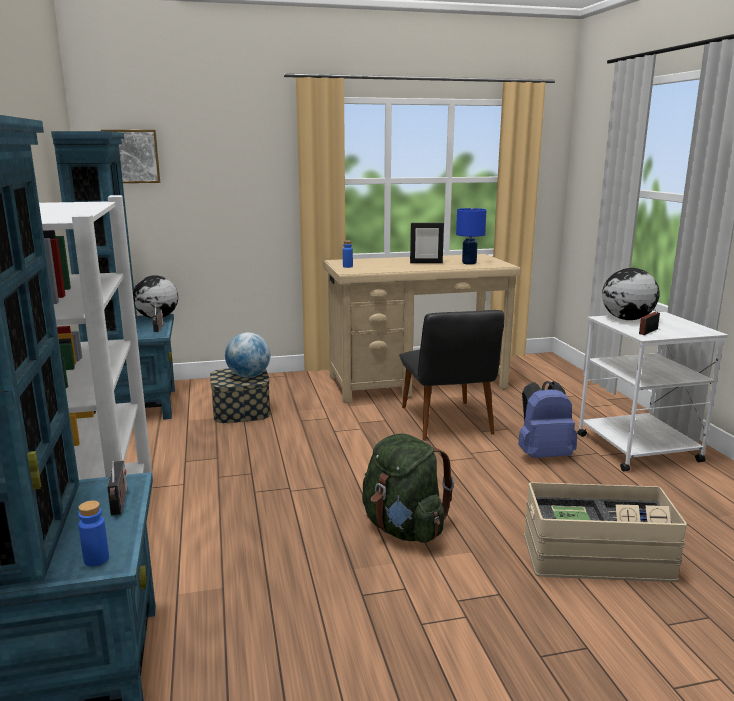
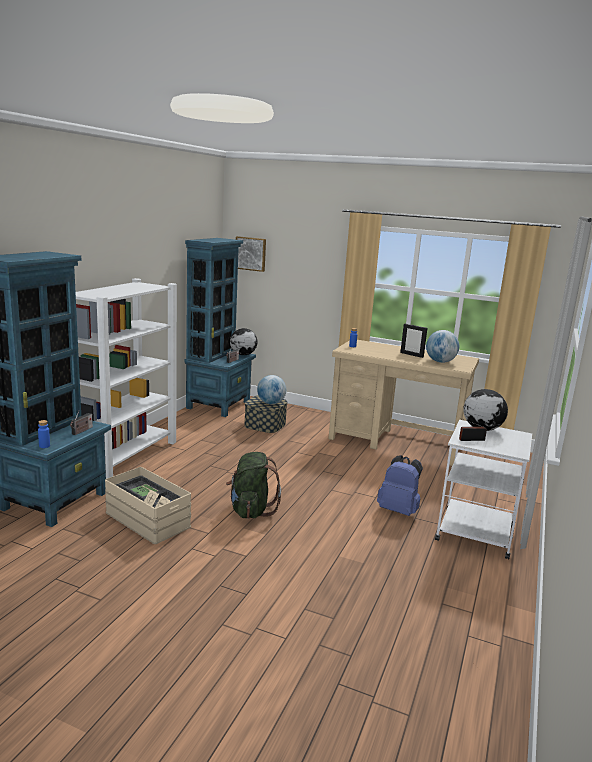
camera: 35 degrees right, 0 degrees up
(446, 420) = (373, 469): black chair -> none
(468, 263) = (440, 362): blue table lamp -> globe
(597, 555) = (328, 566): beige storage box -> beige storage box (148, 519)

